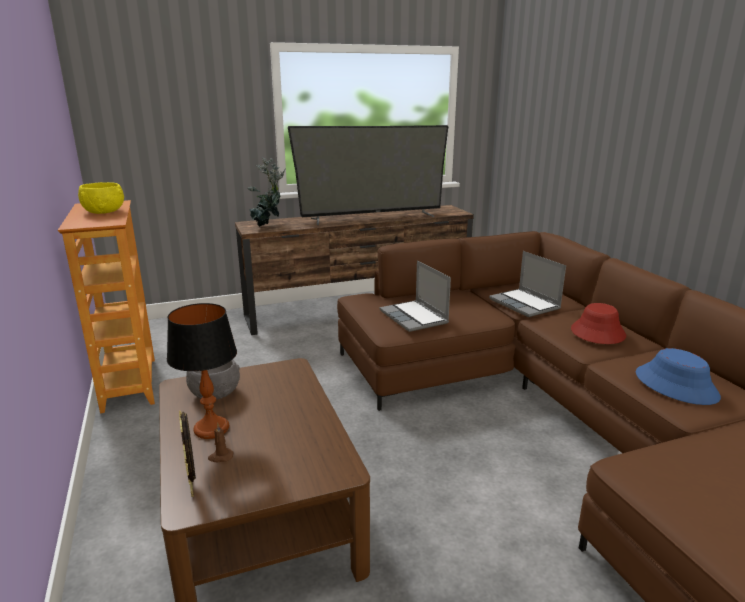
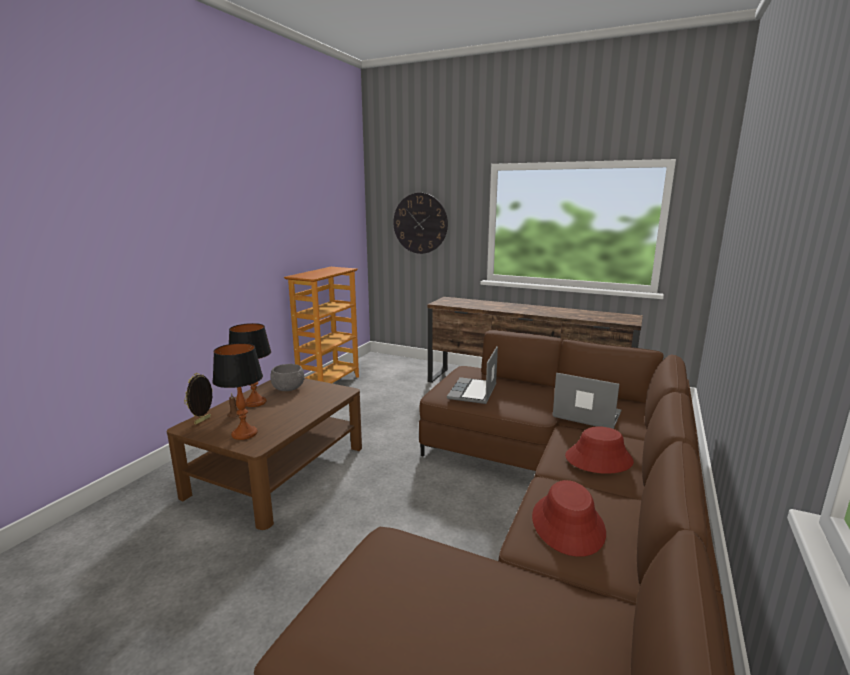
camera: 45 degrees right, 5 degrees down
(105, 212) = (326, 272): yellow bowl -> none
(173, 125) = (420, 223): none -> wall clock
(268, 226) = (454, 302): potted plant -> none
(293, 467) = (245, 434): none -> table lamp
(372, 217) = (541, 311): television -> none
(525, 304) = (585, 415): laptop -> laptop turned 105 degrees clockwise
(676, 385) = (568, 524): blue hat -> red hat

